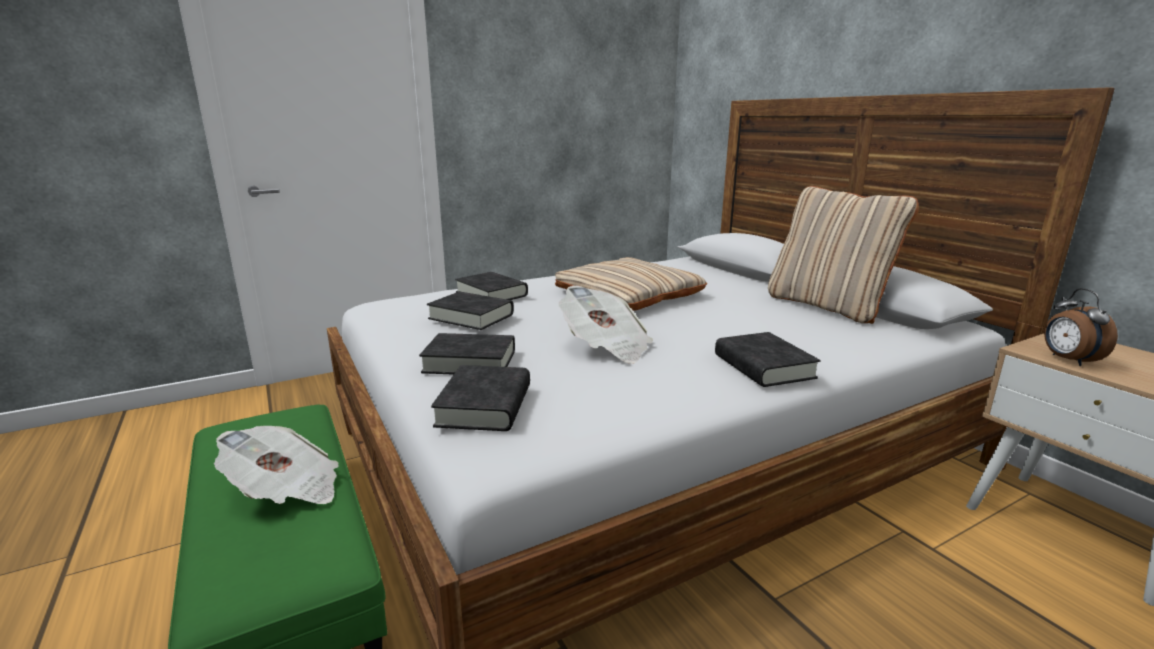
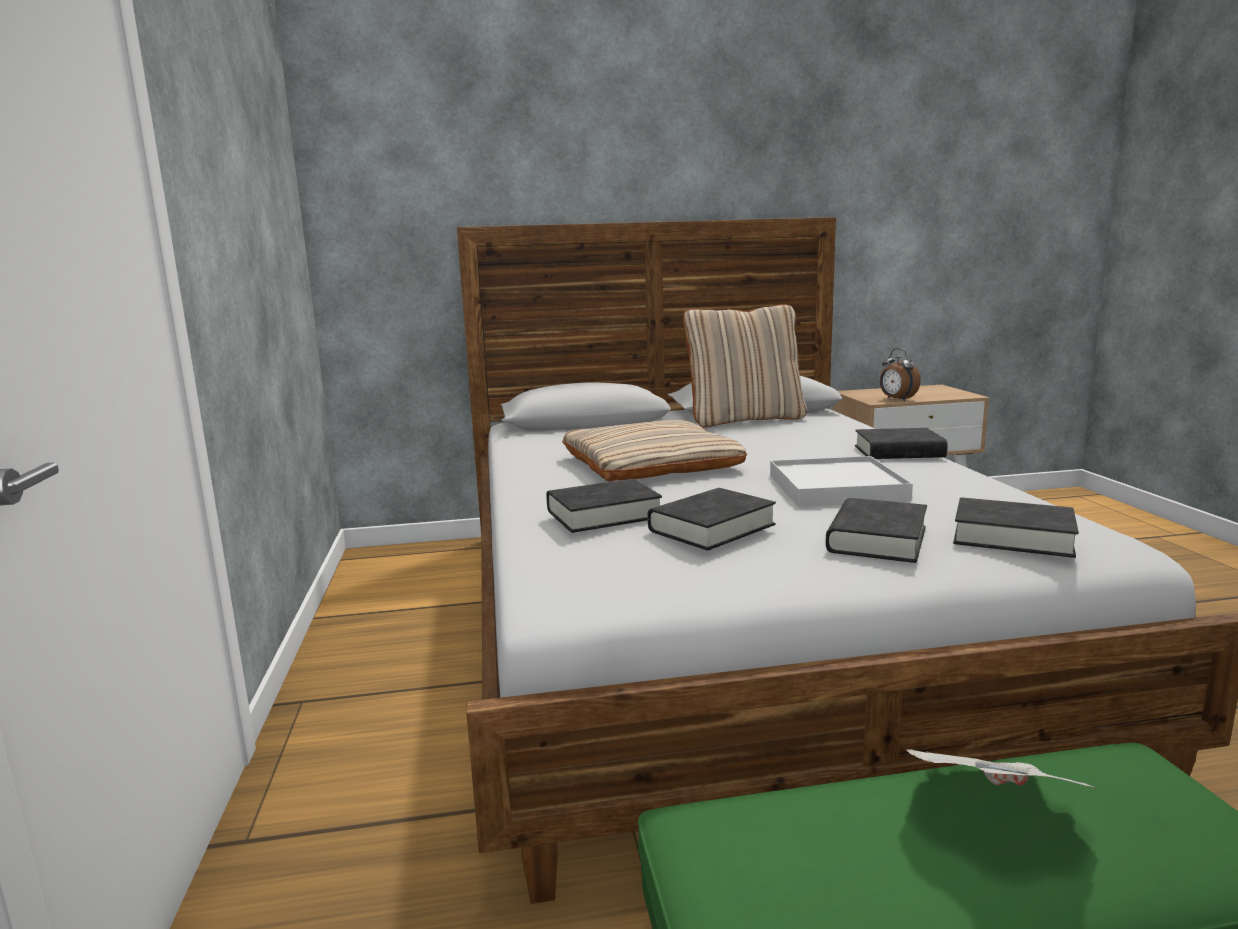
camera: 70 degrees left, 5 degrees down
(606, 347) = (836, 487): newspaper -> white tray
(1068, 360) = (896, 399): alarm clock -> alarm clock turned 45 degrees clockwise

